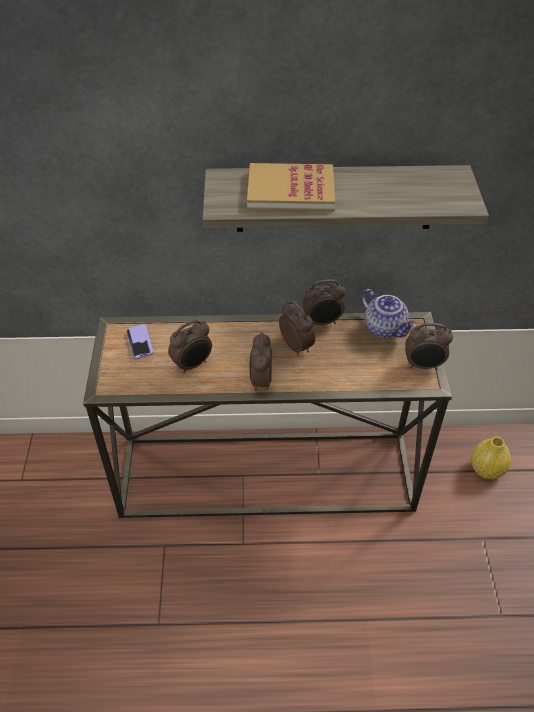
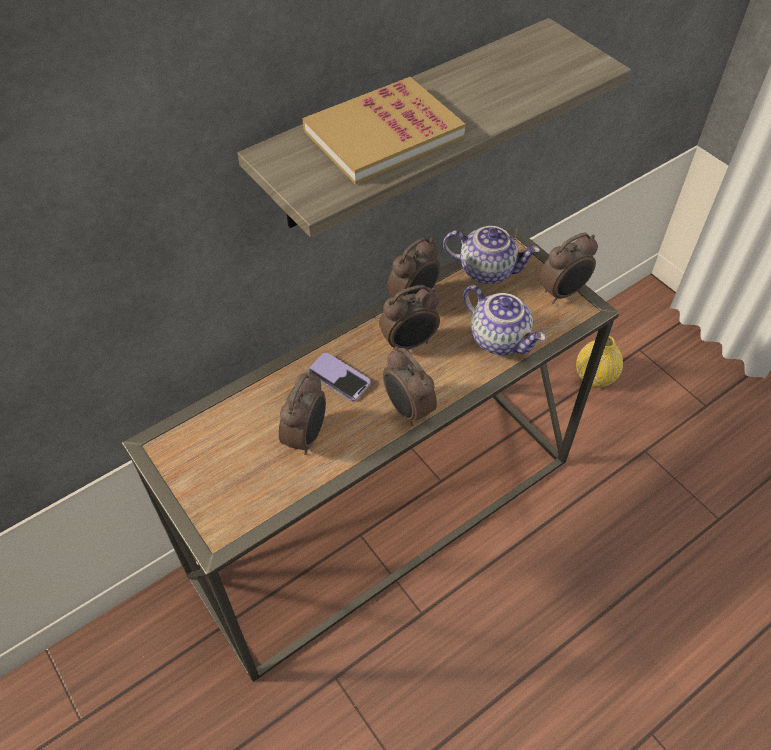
camera: 35 degrees left, 5 degrees up
(139, 342) = (211, 446): phone -> phone (339, 378)
(296, 346) = (409, 343): alarm clock -> alarm clock turned 135 degrees clockwise
(355, 371) = (500, 339): none -> teapot

